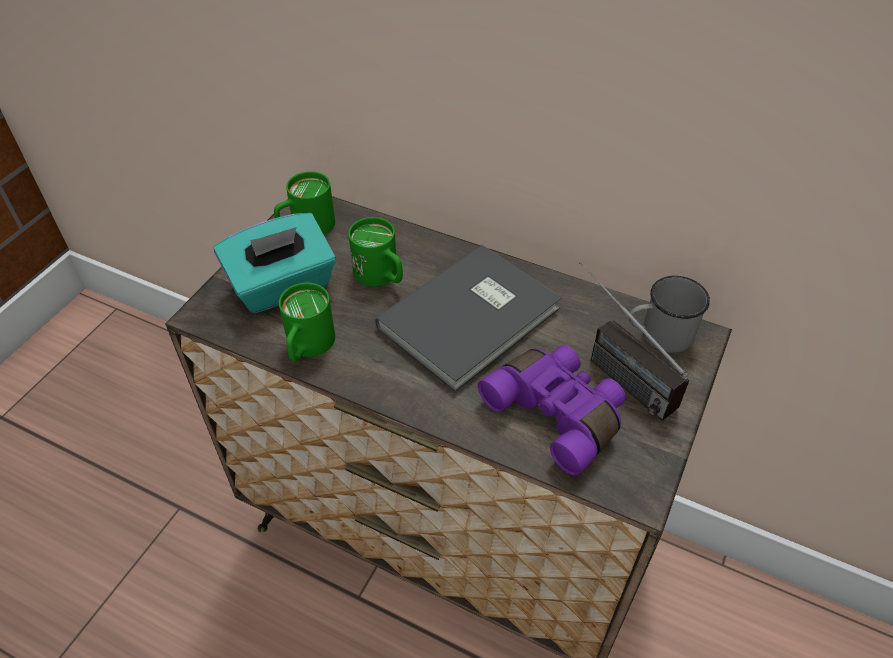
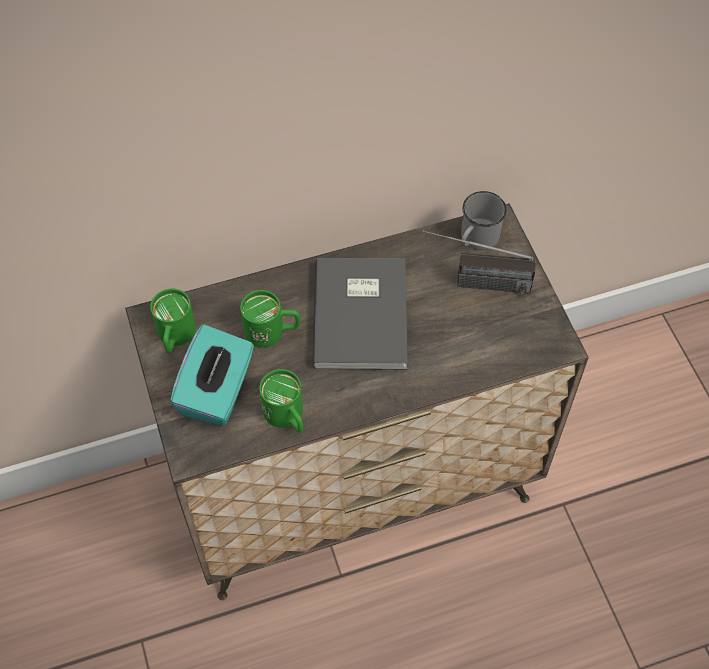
camera: 45 degrees left, 10 degrees up
(558, 412) = (474, 334): purple binoculars -> none

